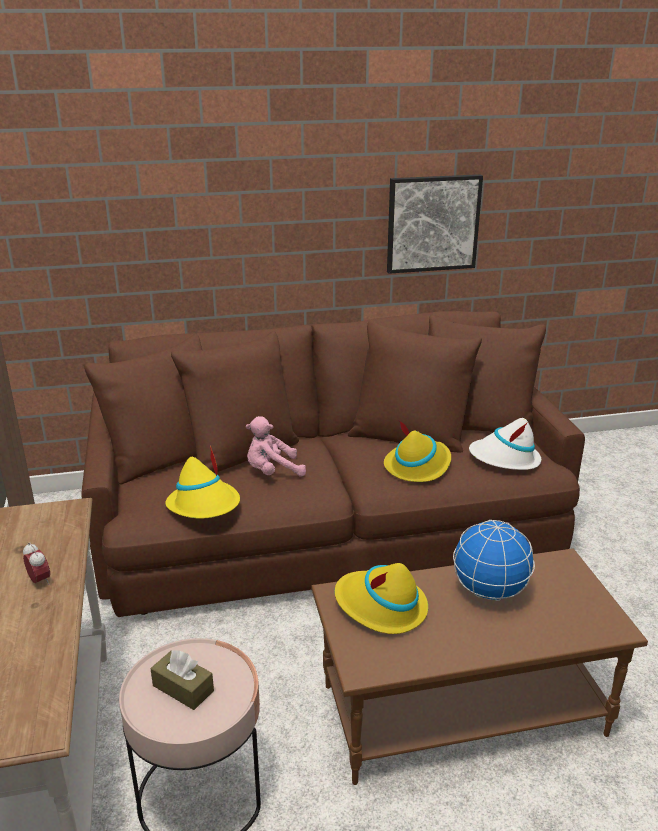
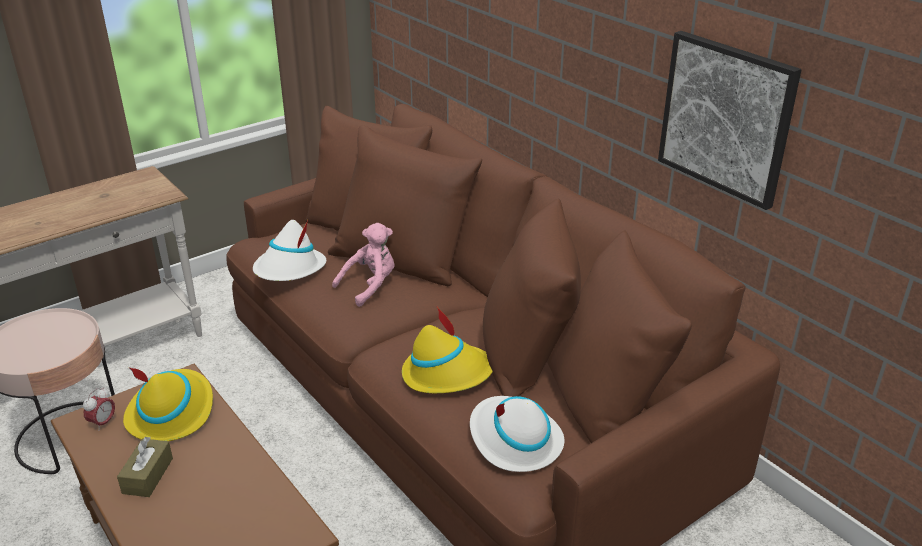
camera: 65 degrees right, 5 degrees up
(40, 581) = (66, 215): alarm clock -> alarm clock (103, 423)
(183, 688) = (40, 338): brown tissue box -> brown tissue box (148, 475)
(204, 505) = (289, 269): yellow hat -> white hat
(272, 472) = (370, 286): pink plush toy -> pink plush toy turned 90 degrees clockwise
(489, 591) = (221, 480): globe -> none

